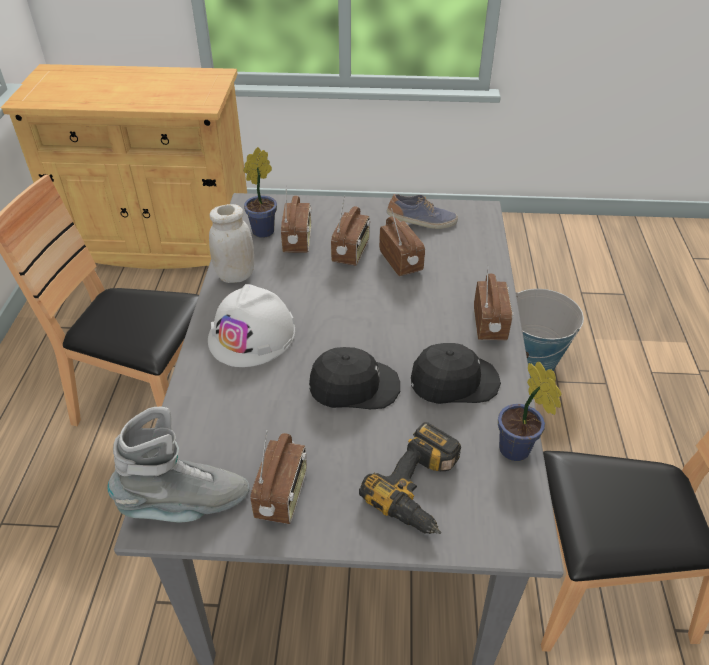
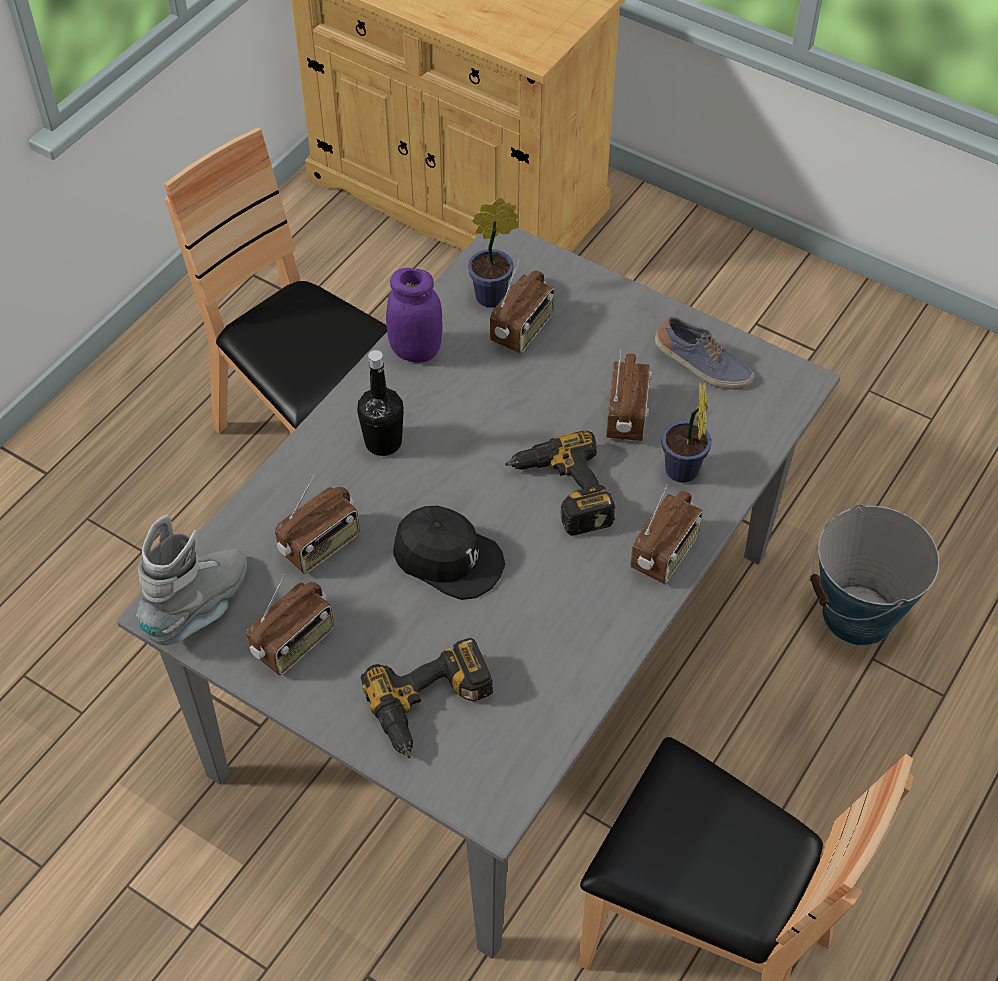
camera: 30 degrees right, 10 degrees up
(186, 505) = (200, 608): grey boot -> grey boot turned 75 degrees counterclockwise
(235, 276) = (416, 351): white jar -> purple jar
(252, 335) = (383, 442): white hard hat -> black bottle
(351, 252) = (576, 376): radio -> radio (321, 546)
(396, 317) = (560, 492): none -> power drill
(454, 382) = (561, 605): black cap -> none
(517, 452) = (562, 719): potted plant -> potted plant (682, 474)

